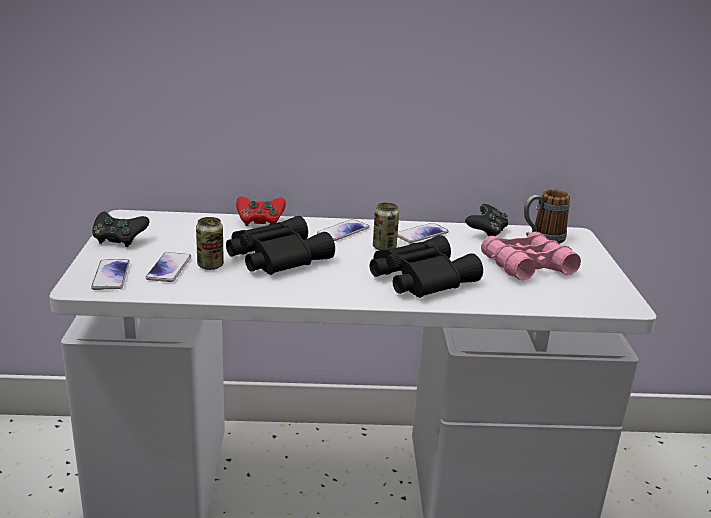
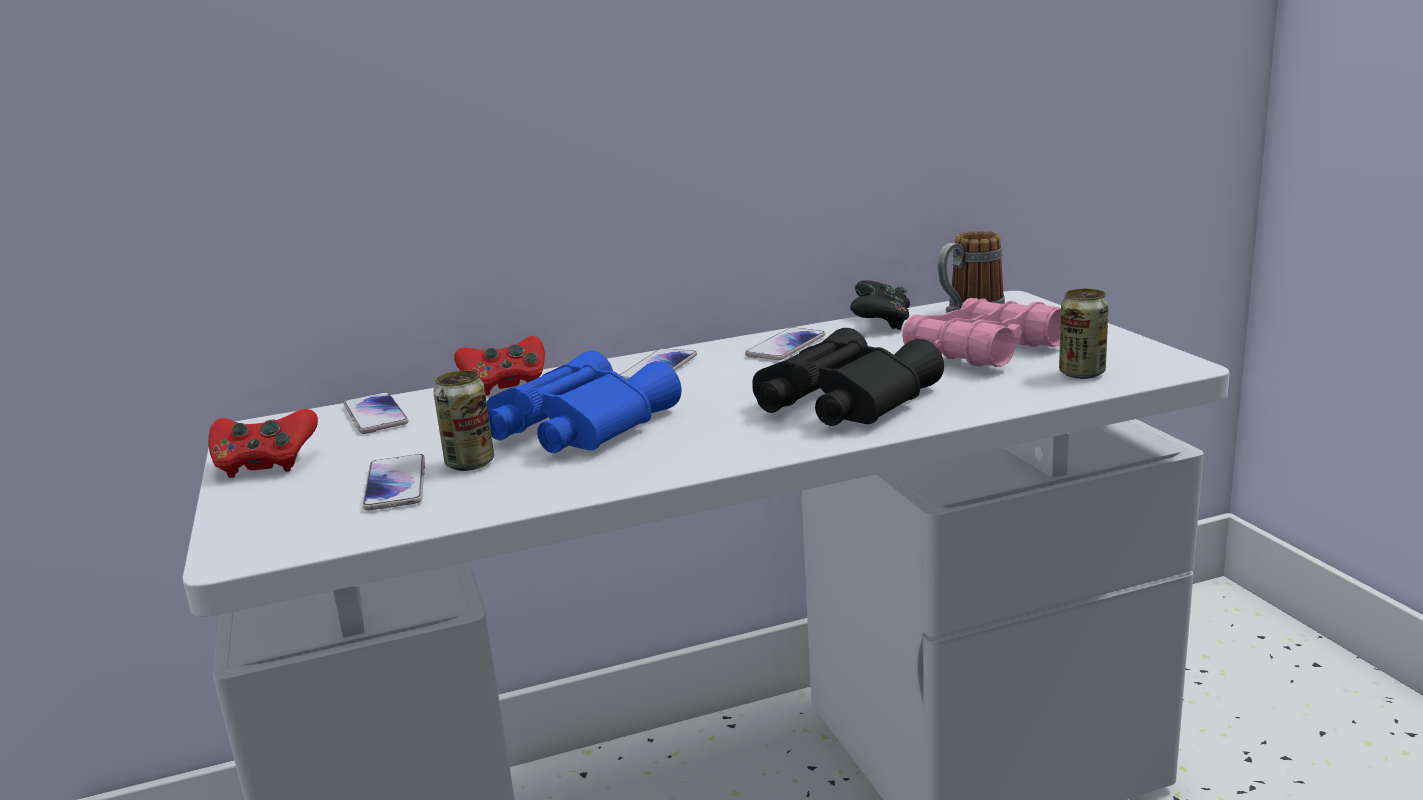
camera: 15 degrees left, 5 degrees down
(111, 275) = (290, 521): phone -> phone (375, 415)
(119, 240) = (265, 465): black game controller -> red game controller
(275, 257) = (576, 426): black binoculars -> blue binoculars
(384, 247) = (745, 375): can -> can (1081, 373)

